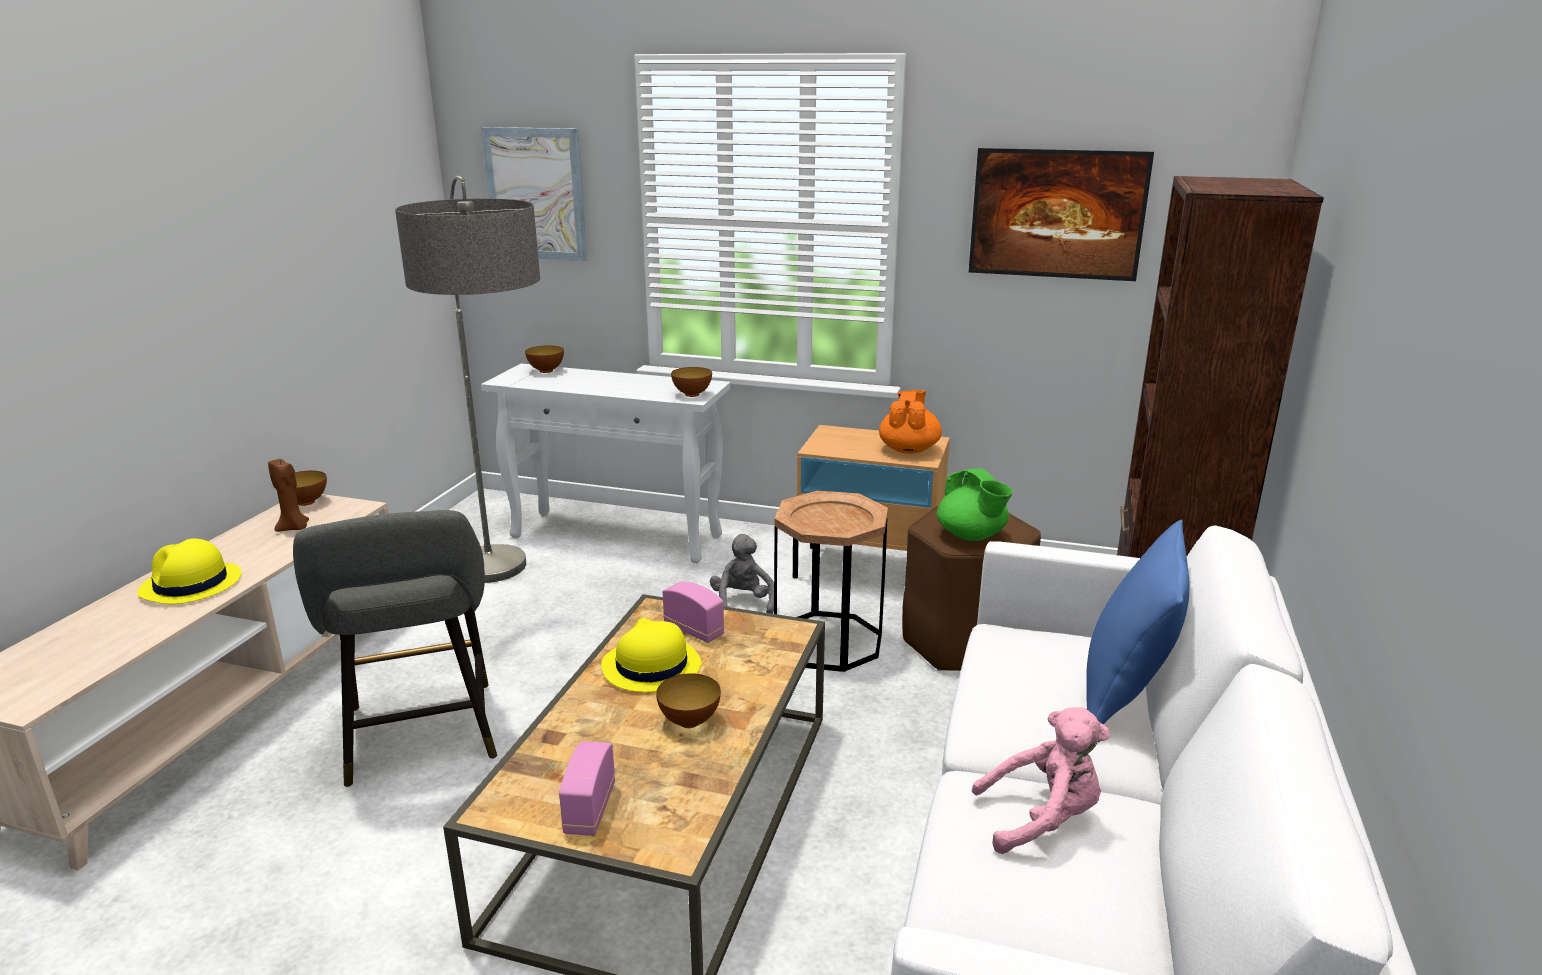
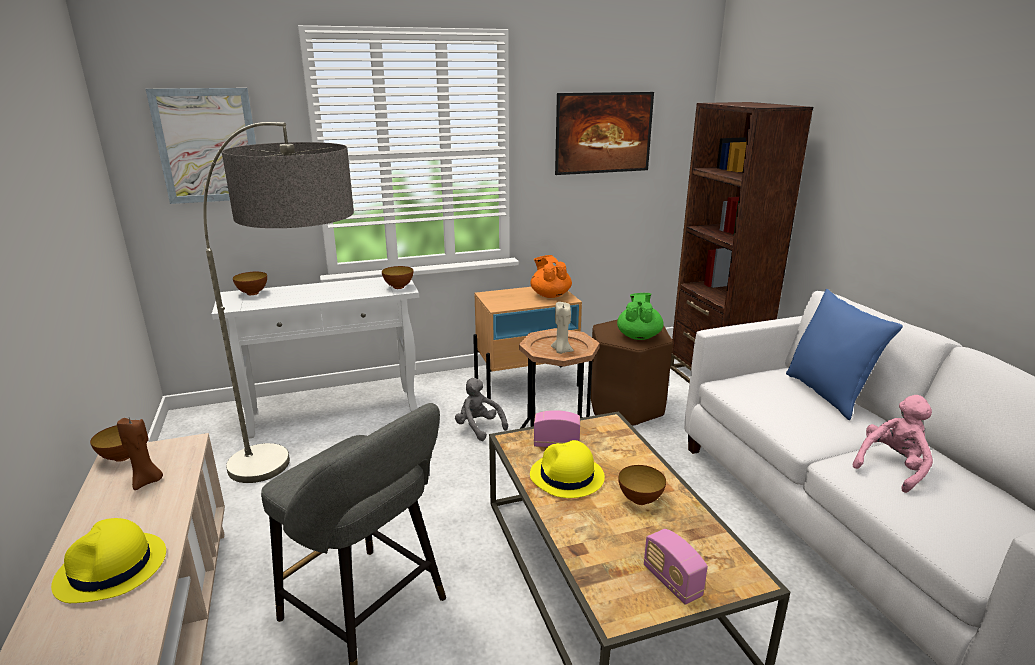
camera: 35 degrees left, 0 degrees up
(828, 524) = (561, 351): none -> beige candle
(971, 536) = (638, 336): green teapot -> green teapot turned 105 degrees counterclockwise

